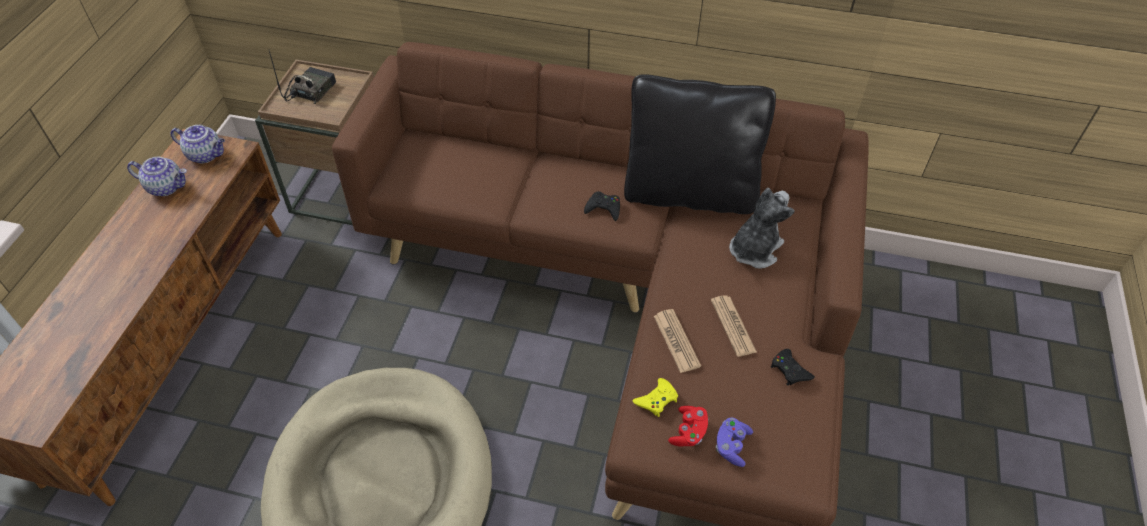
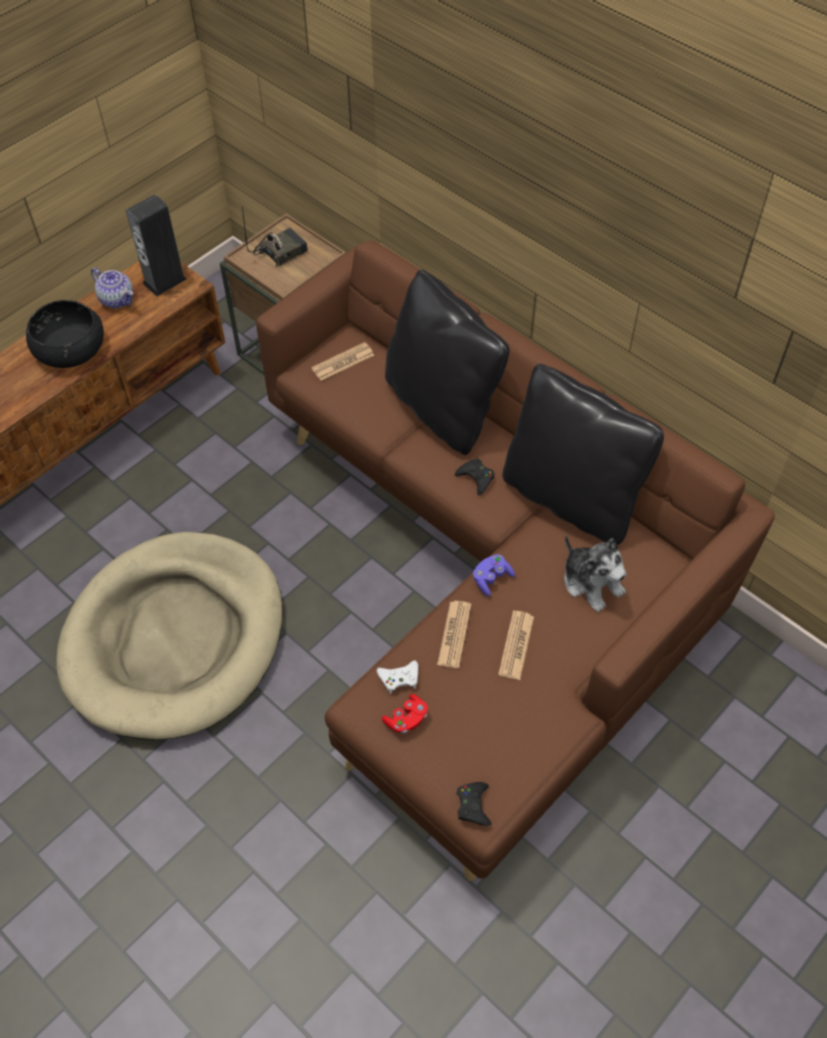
camera: 30 degrees right, 5 degrees up
(140, 247) = (69, 348): none -> black bowl
(206, 155) = (164, 281): teapot -> speaker
(423, 162) = (343, 362): none -> newspaper
(534, 165) = (442, 406): none -> black pillow
(656, 400) = (399, 678): yellow game controller -> white game controller
(732, 446) = (435, 750): purple game controller -> purple game controller (491, 579)
(754, 250) = (591, 582): plush toy -> plush toy turned 75 degrees clockwise
(790, 370) = (538, 711): black game controller -> black game controller (473, 805)

